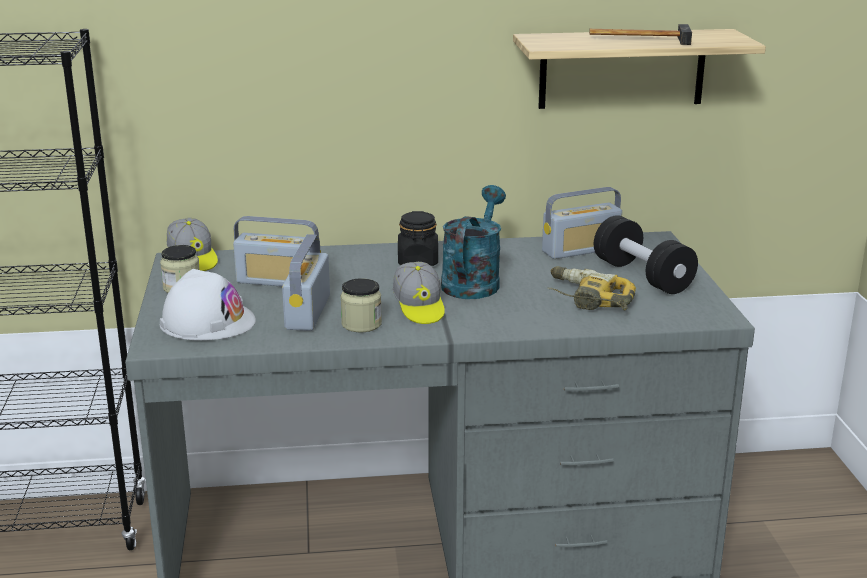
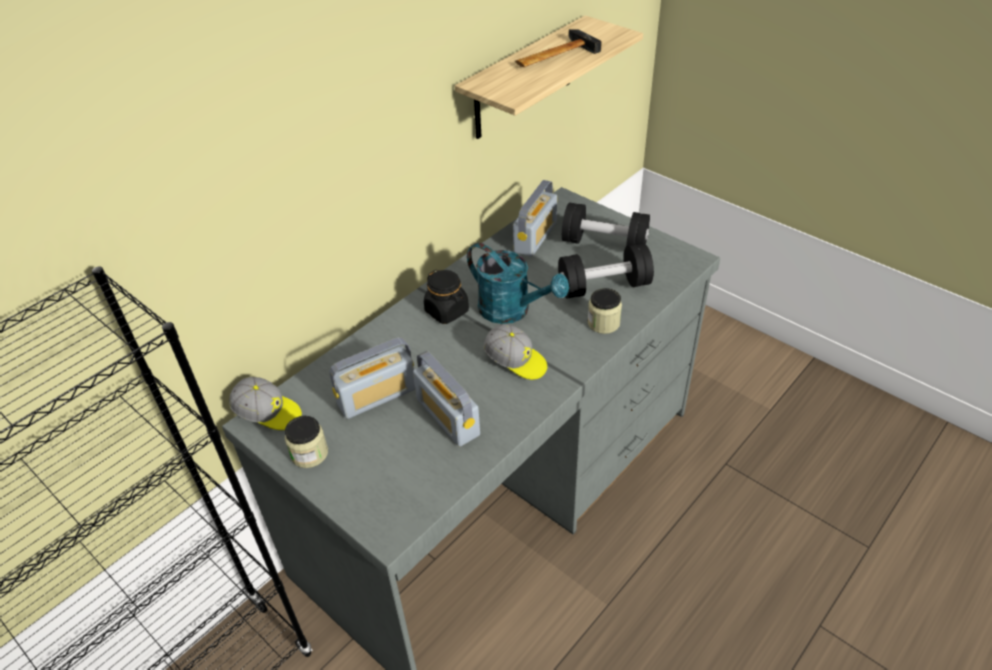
camera: 40 degrees left, 20 degrees up
(207, 322) = (389, 479): white hard hat -> none
(361, 324) = (502, 404): jar -> jar (603, 323)
(473, 281) = (512, 311): turquoise watering can -> turquoise watering can turned 150 degrees clockwise
(587, 299) = (604, 286): power drill -> black dumbbell

